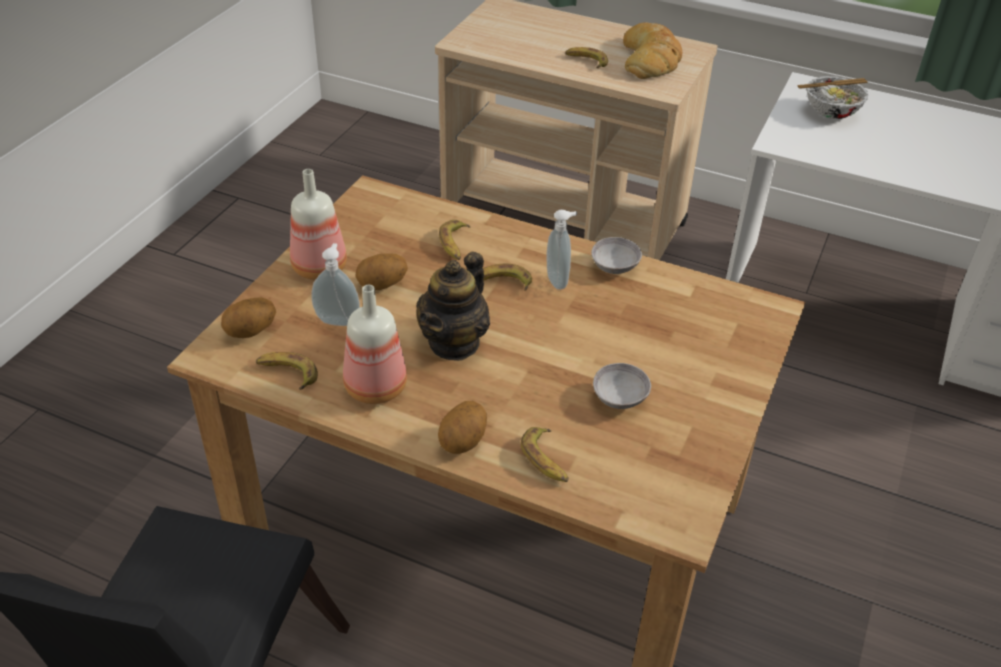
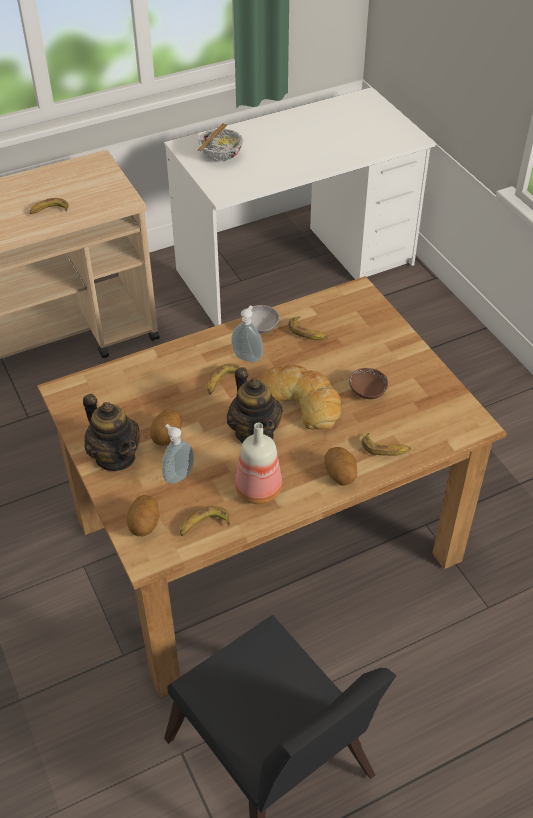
camera: 50 degrees left, 5 degrees up
(321, 267) = (115, 457): bottle -> teapot
(455, 244) = (164, 382): banana -> banana (307, 333)
(619, 398) = (367, 391): grey bowl -> brown bowl
(651, 58) = (84, 184): bread -> bread (302, 400)

